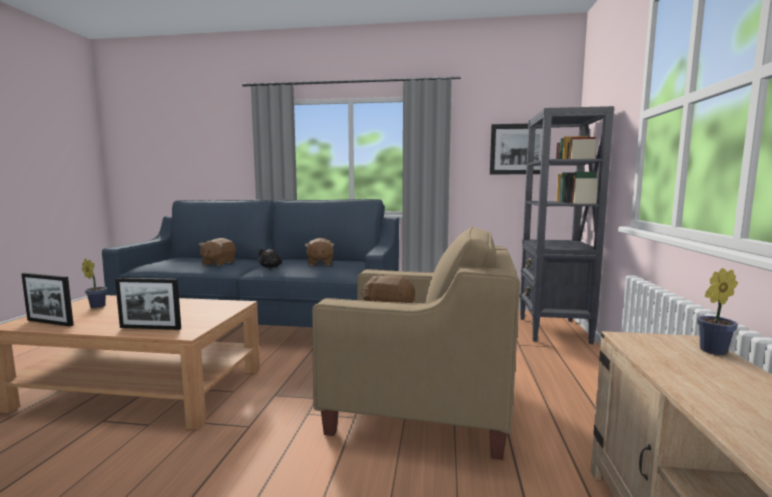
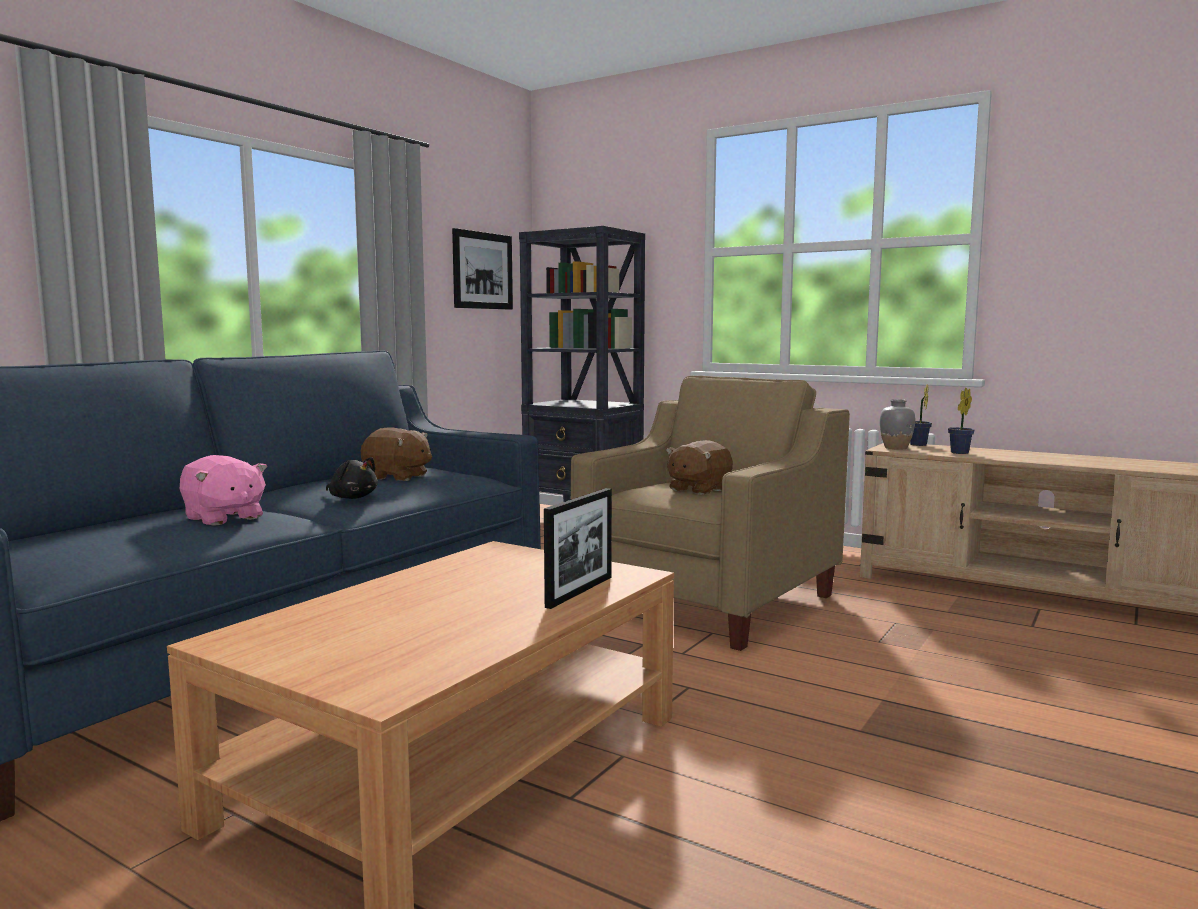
camera: 65 degrees left, 0 degrees up
(50, 322) = (424, 662): picture frame -> none
(96, 306) = (326, 634): potted plant -> potted plant (958, 453)
(218, 263) = (223, 518): brown plush toy -> pink plush toy
(650, 342) = (895, 448): none -> grey vase

